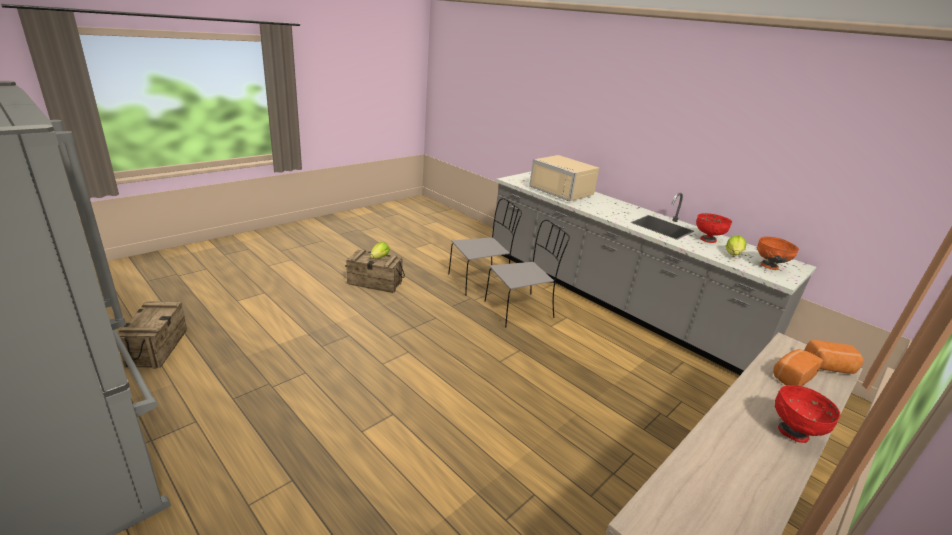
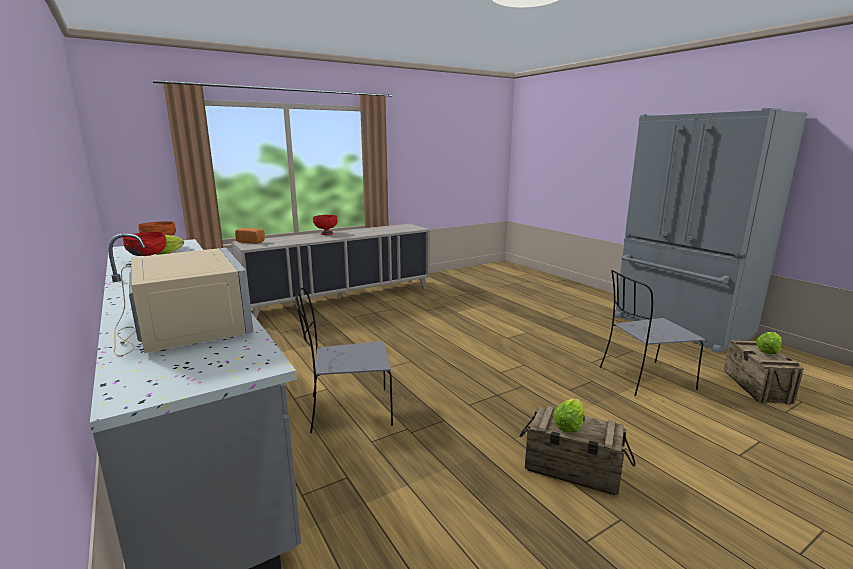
camera: 165 degrees left, 10 degrees down
(143, 318) = (767, 351): none -> lettuce
(481, 281) = (377, 467): grey chair -> grey chair (644, 379)
(791, 377) = (285, 241): bread -> none

